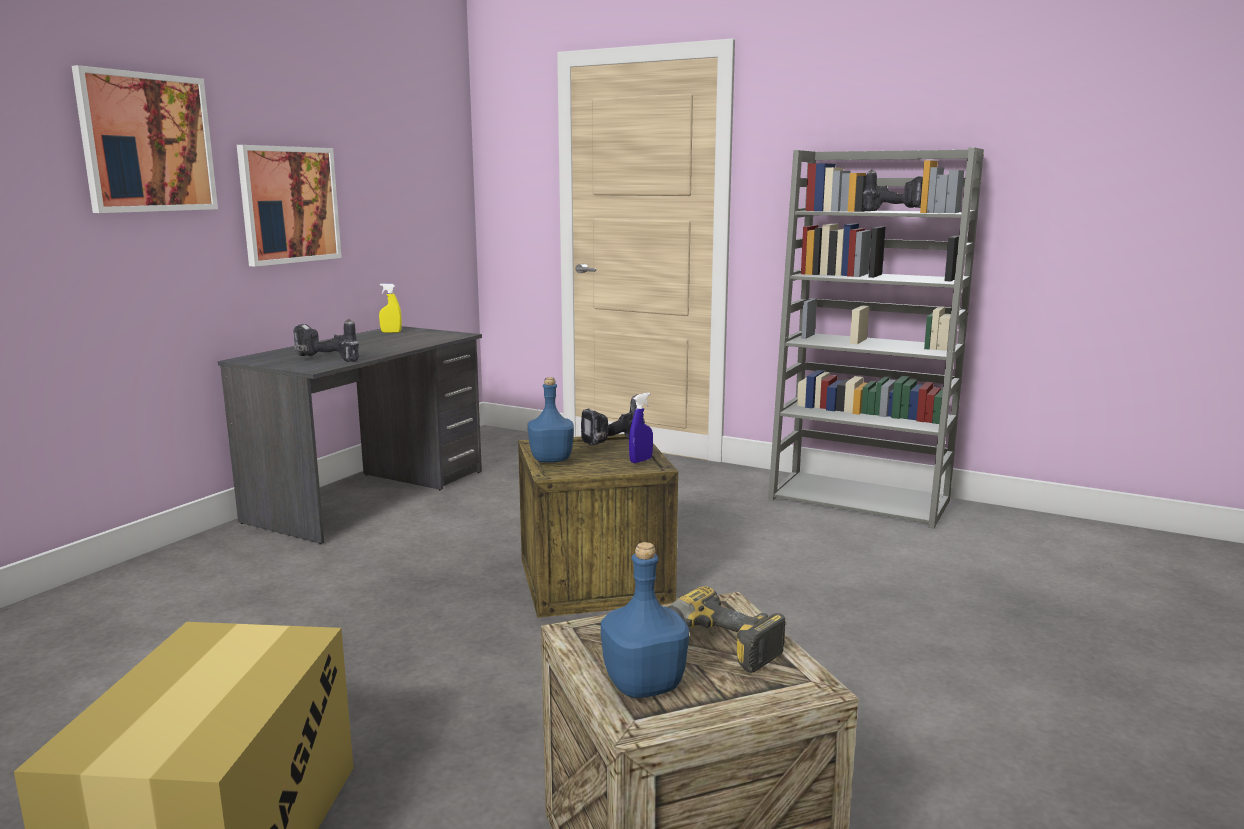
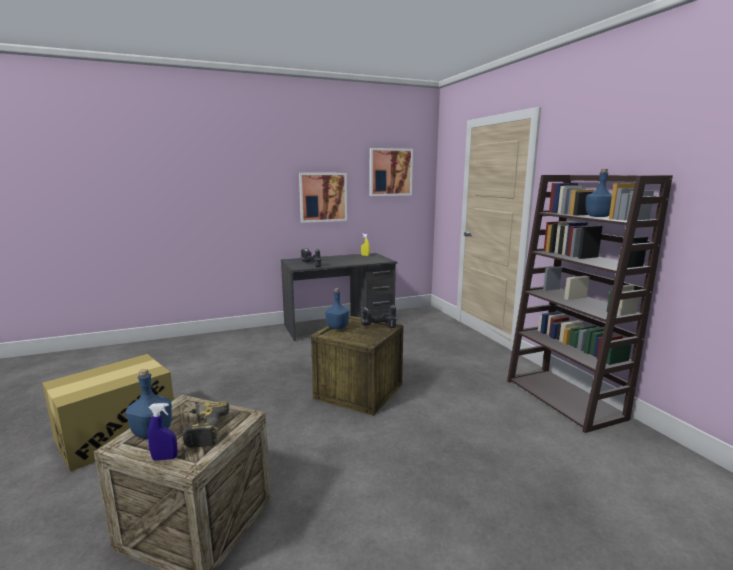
camera: 40 degrees right, 0 degrees up
(147, 143) = (258, 173): picture -> picture (390, 172)
(641, 460) = (369, 338): blue spray bottle -> blue spray bottle (164, 458)
(861, 500) = (565, 399): grey bookcase -> brown bookcase
(895, 211) = (598, 216): power drill -> blue bottle

